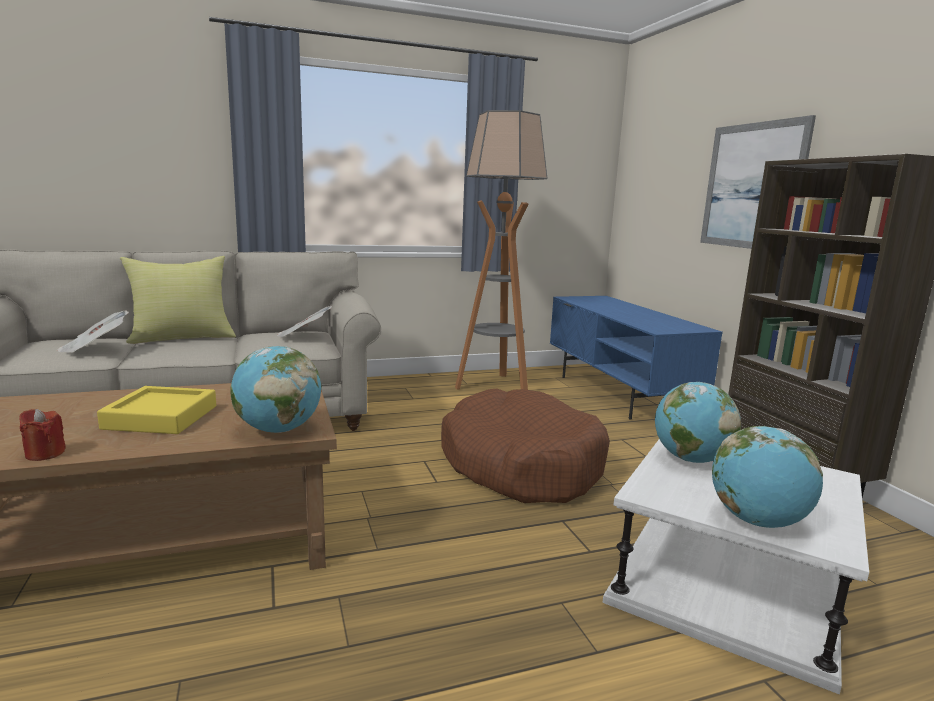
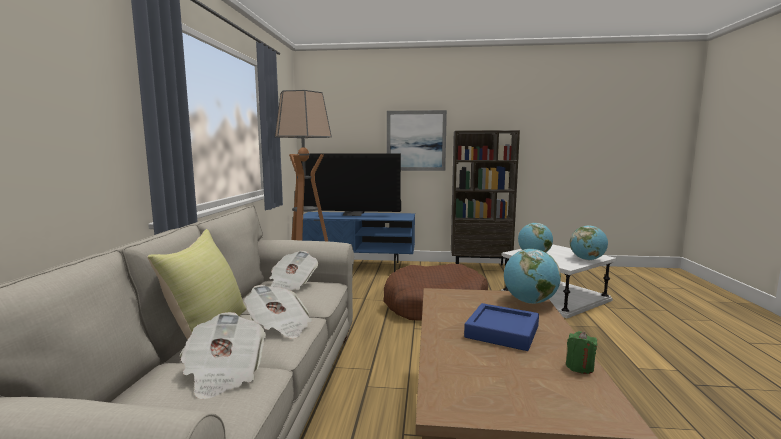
camera: 65 degrees left, 5 degrees down
(45, 454) = (579, 367): red candle -> green candle
(161, 417) = (502, 332): yellow tray -> blue tray
(195, 350) = (280, 327): none -> newspaper
(627, 309) = (353, 214): none -> television

